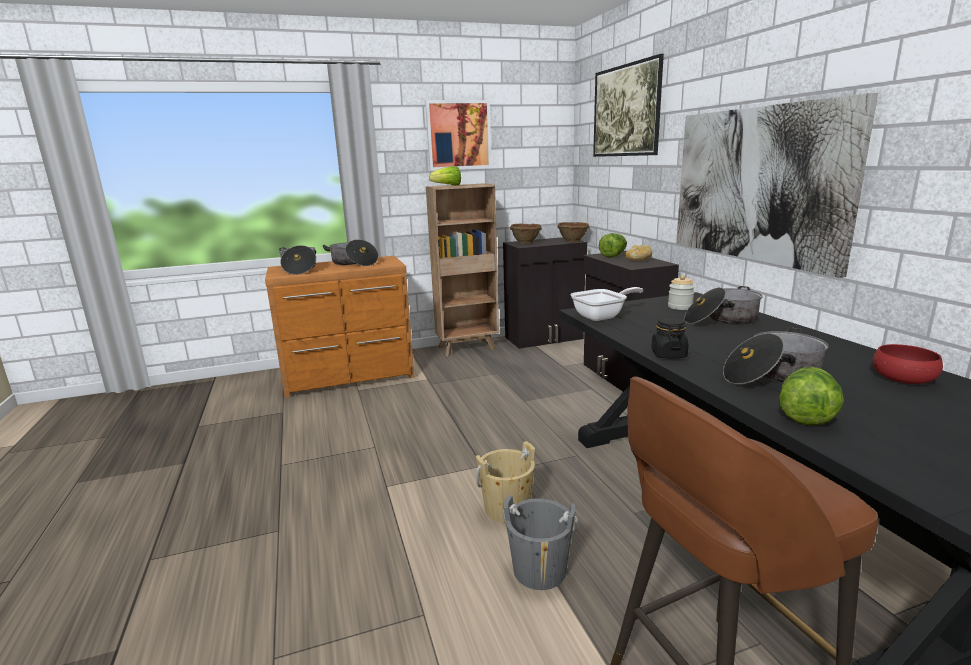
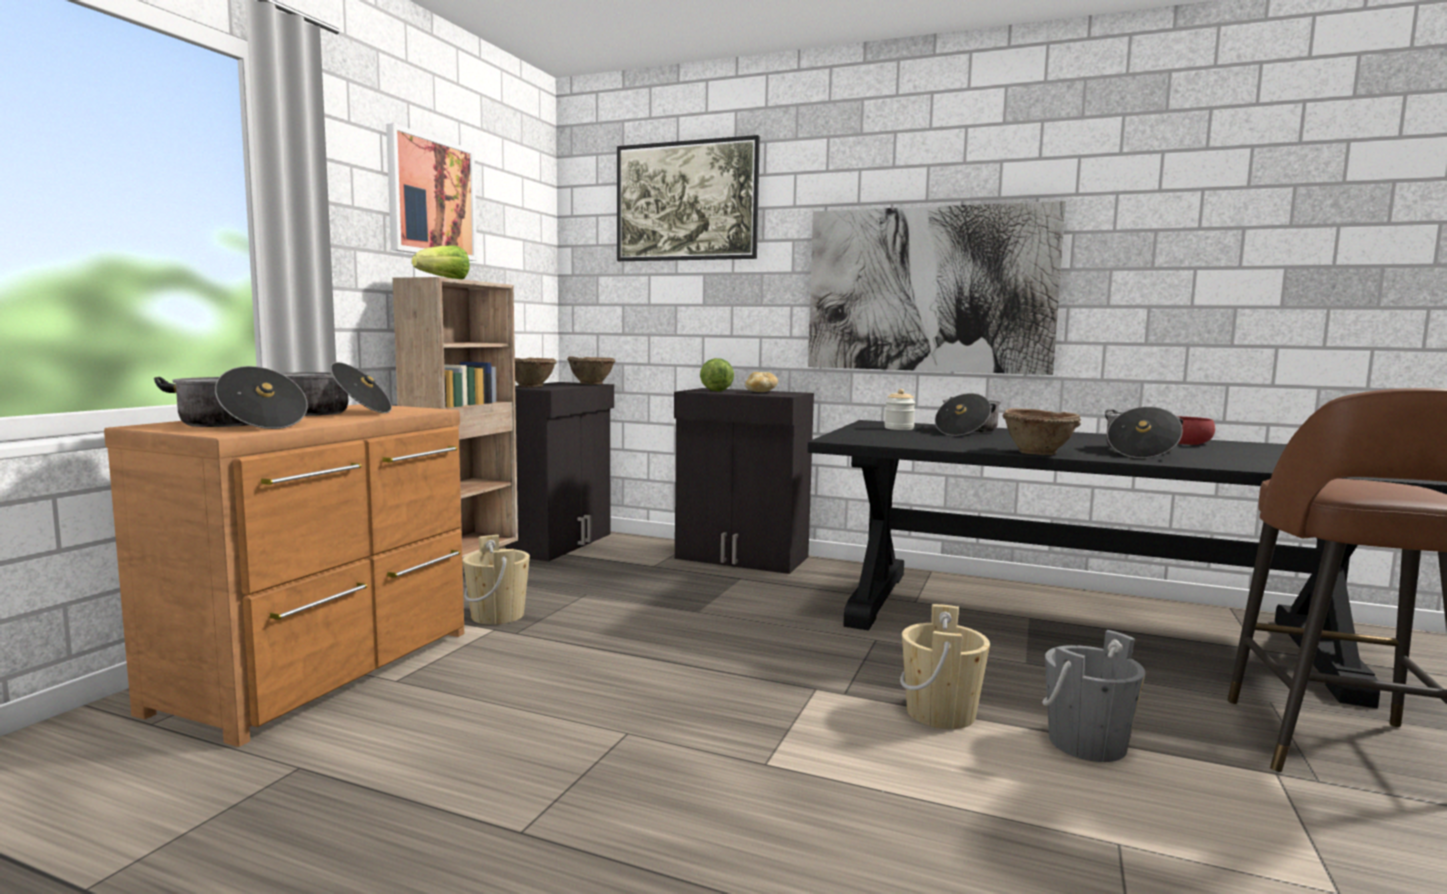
camera: 50 degrees left, 10 degrees down
(441, 372) = (497, 615): none -> beige bucket
(602, 316) = (873, 440): frying pan -> none
(668, 354) = (1039, 452): black jar -> brown bowl
(806, 415) = (1239, 464): lettuce -> none

